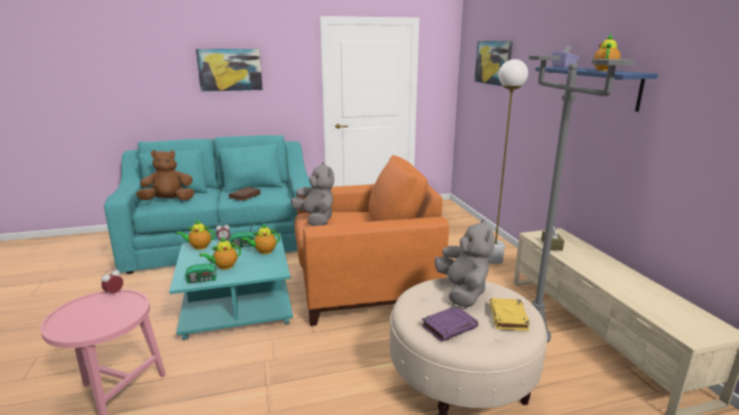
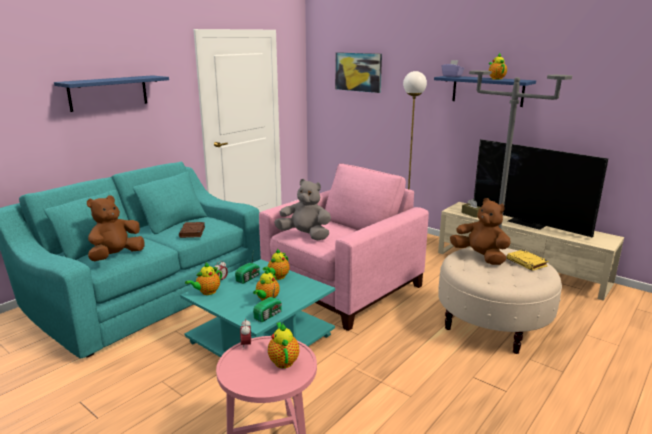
camera: 35 degrees left, 0 degrees up
(111, 316) = (283, 360): none -> teapot
(230, 69) = (108, 93): picture -> blue shelf
(363, 285) = (342, 288): orange armchair -> pink armchair
(449, 326) = (508, 278): purple book -> none
(462, 292) = (480, 257): grey plush toy -> brown plush toy
(612, 274) = (528, 223): none -> television

